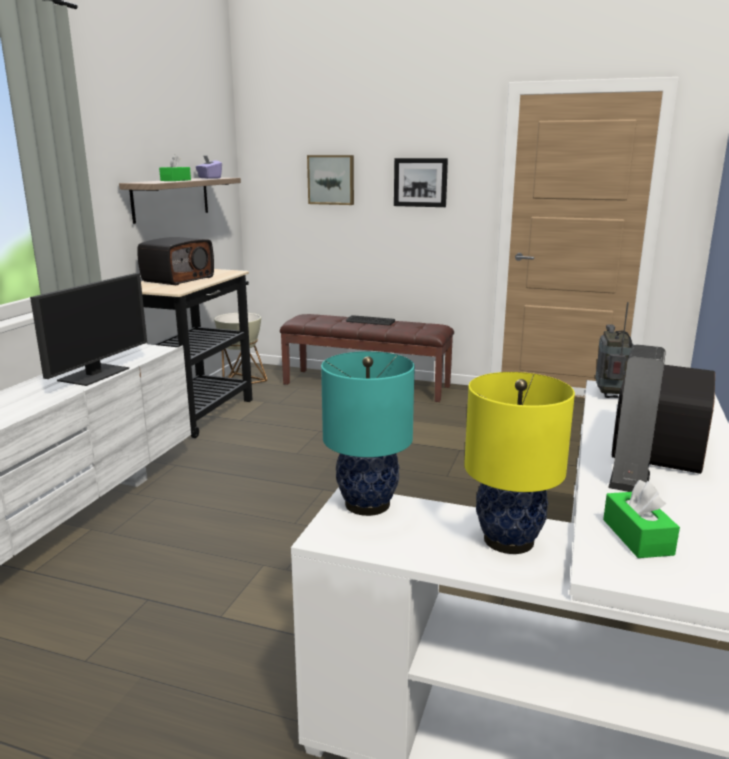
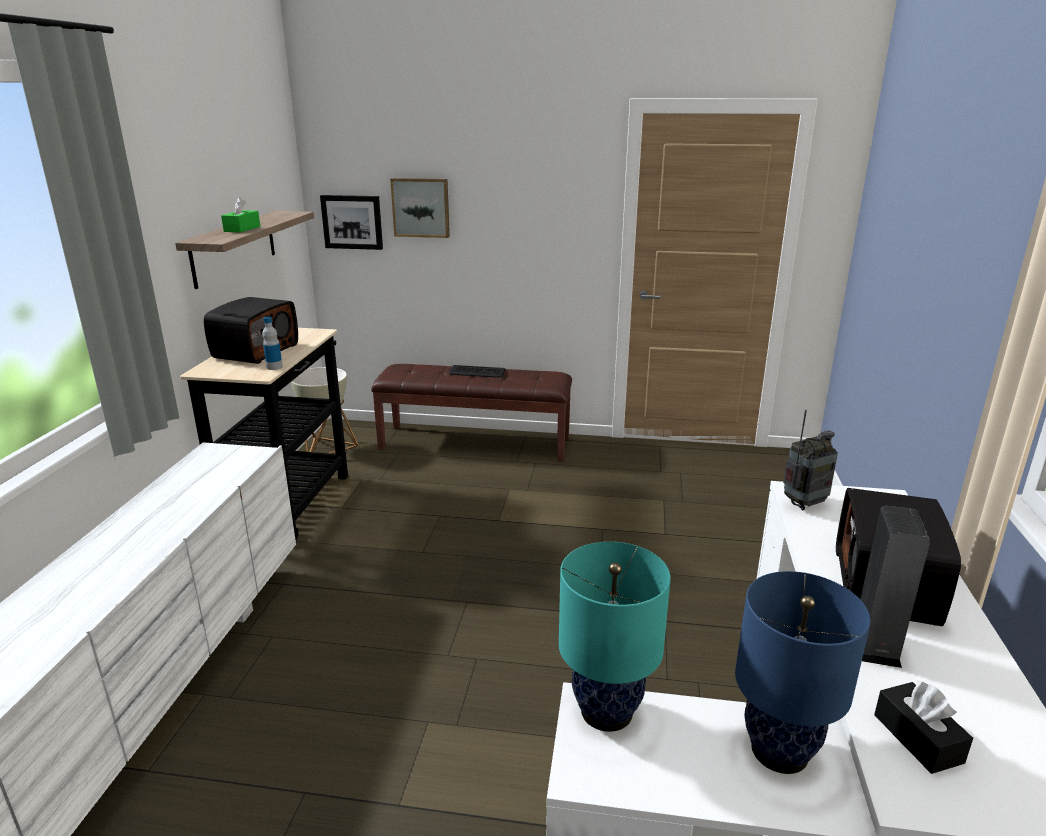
camera: 10 degrees left, 5 degrees up
(95, 374) = (187, 505): monitor -> none
(187, 287) = (274, 367): none -> bottle
(209, 178) = (277, 216): purple tissue box -> none
(420, 182) = (529, 211): picture -> picture (352, 222)
(508, 540) = (779, 751): yellow table lamp -> blue table lamp
(610, 395) = (804, 504): radio -> radio turned 60 degrees clockwise
(637, 537) = (917, 738): green tissue box -> black tissue box

